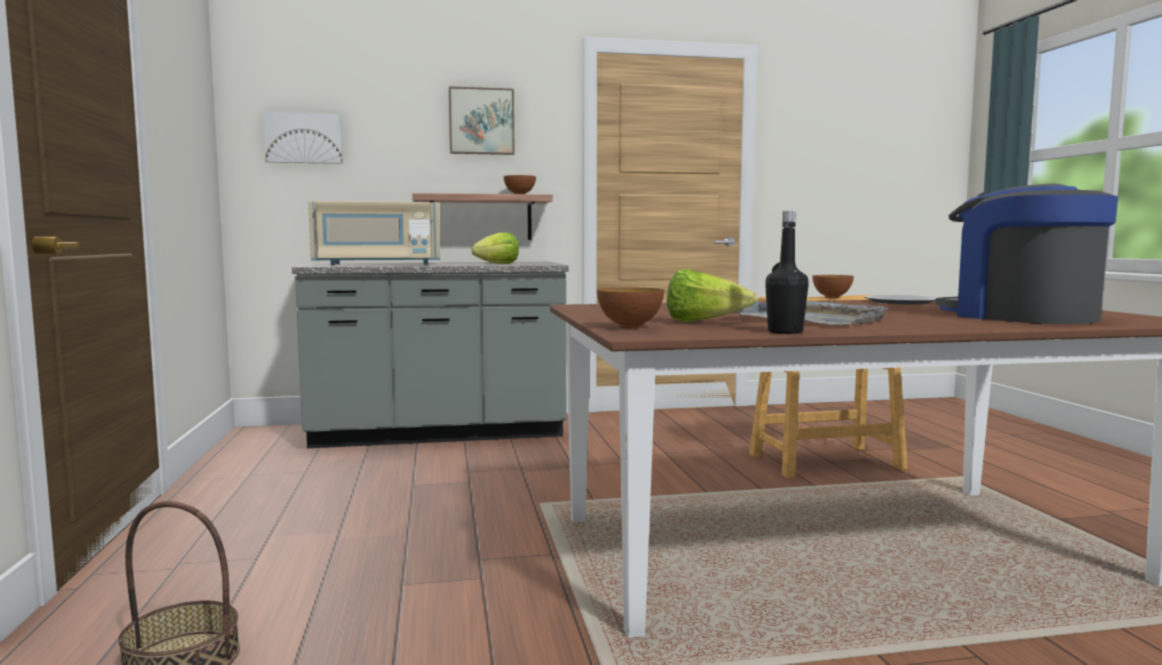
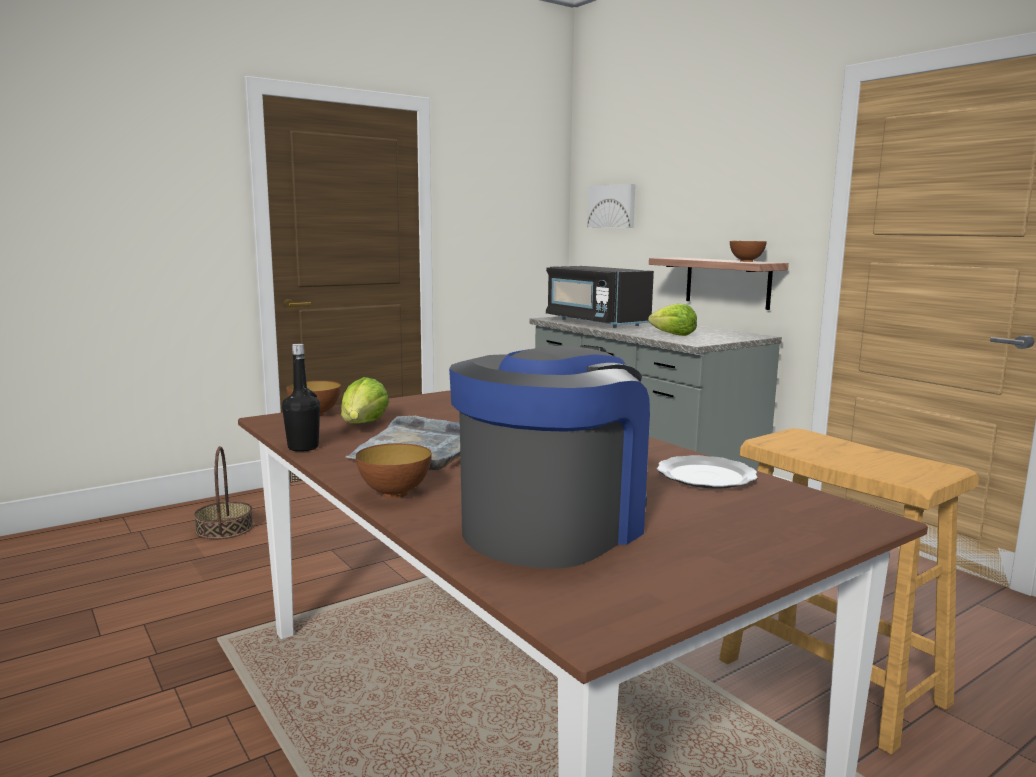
camera: 65 degrees right, 5 degrees up
(377, 264) = (595, 322): beige microwave -> black microwave
(481, 121) = (735, 181): picture -> none
(832, 297) = (863, 455): bowl -> bowl (394, 493)

